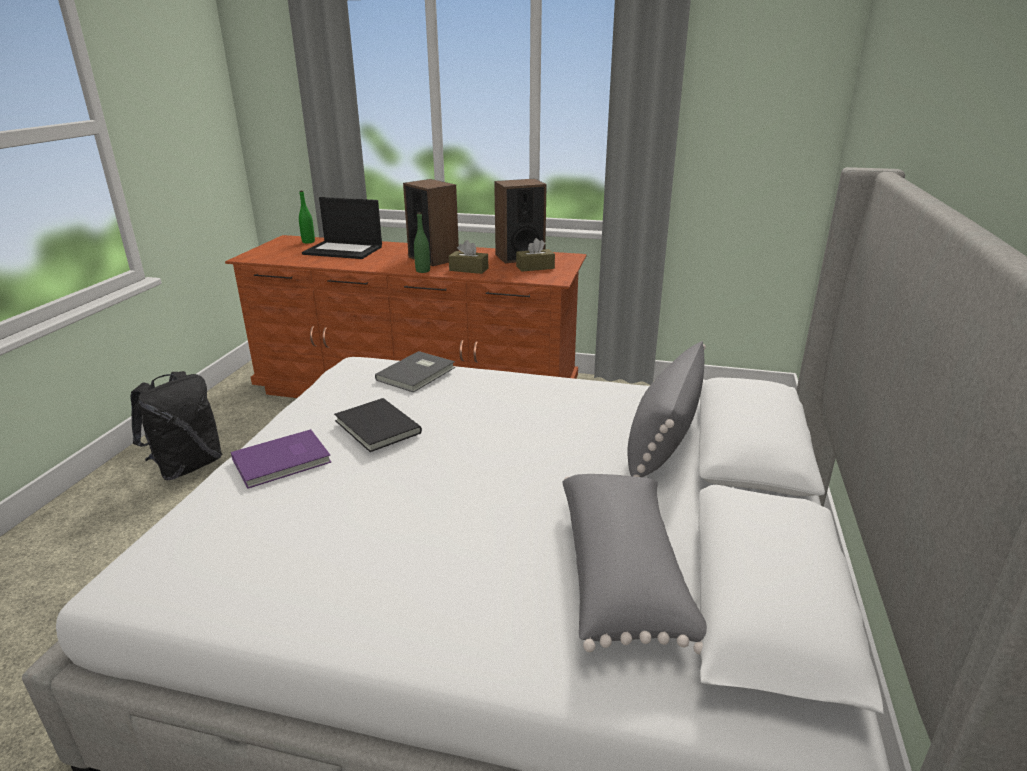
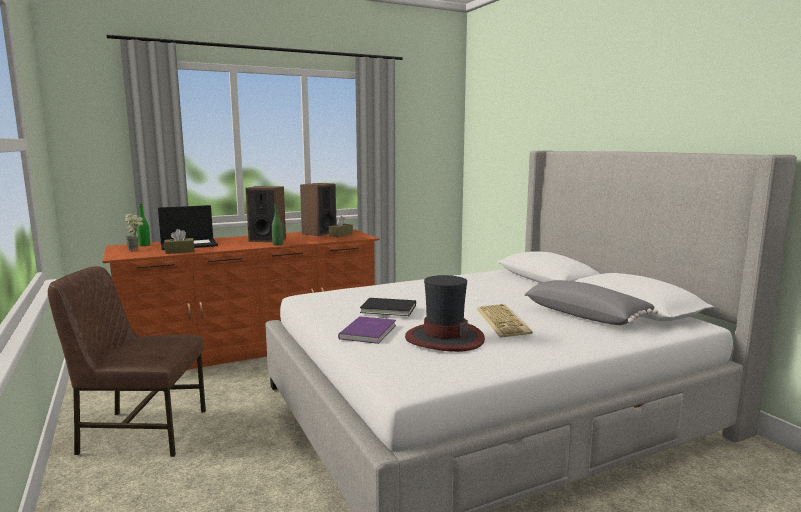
camera: 40 degrees left, 15 degrees down
(188, 466) = (142, 432): black backpack -> brown chair
(287, 247) = (136, 249): none -> potted plant
(327, 517) = (444, 338): none -> hat
(418, 374) = (356, 290): grey book -> none
(462, 523) = (504, 322): none -> keyboard
(468, 269) = (305, 240): brown tissue box -> brown tissue box (180, 251)
(663, 438) = (513, 284): grey pillow -> none

